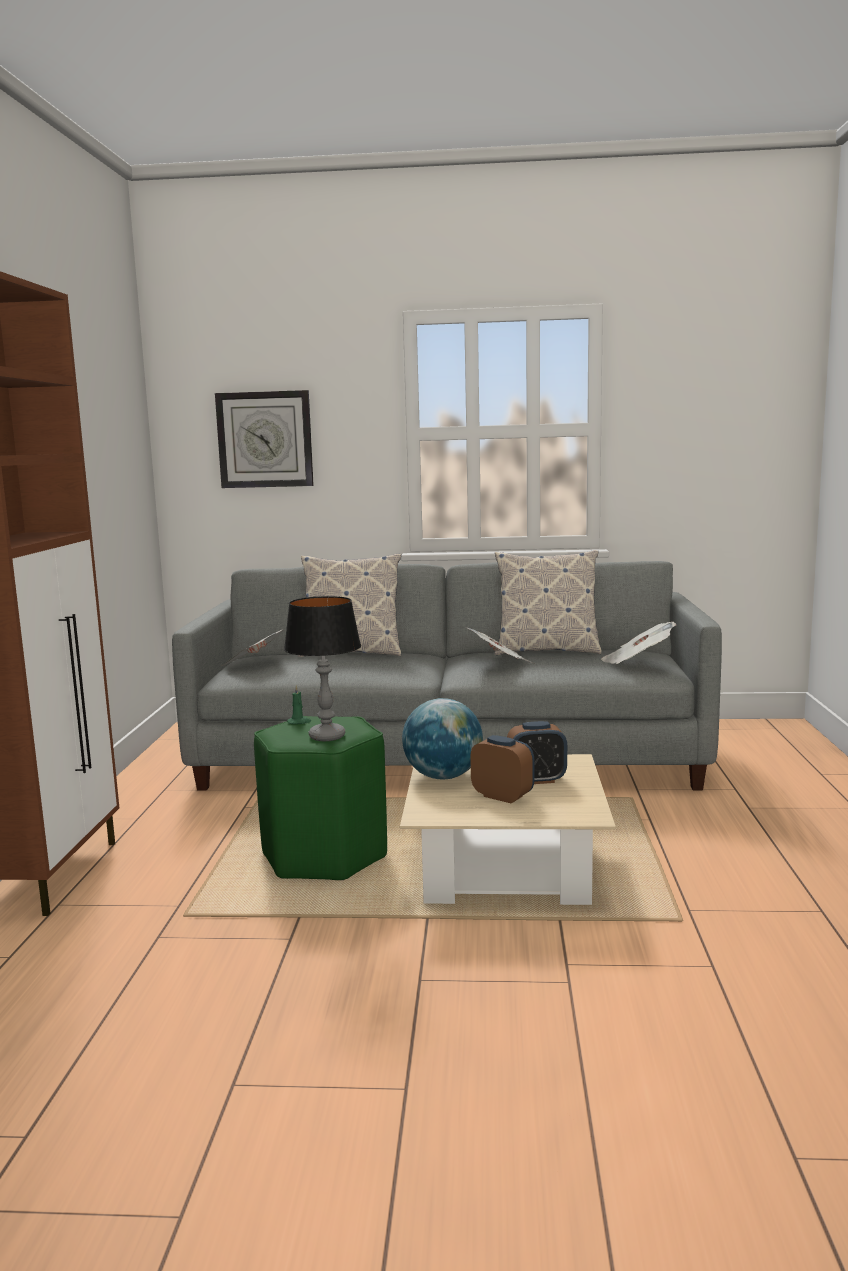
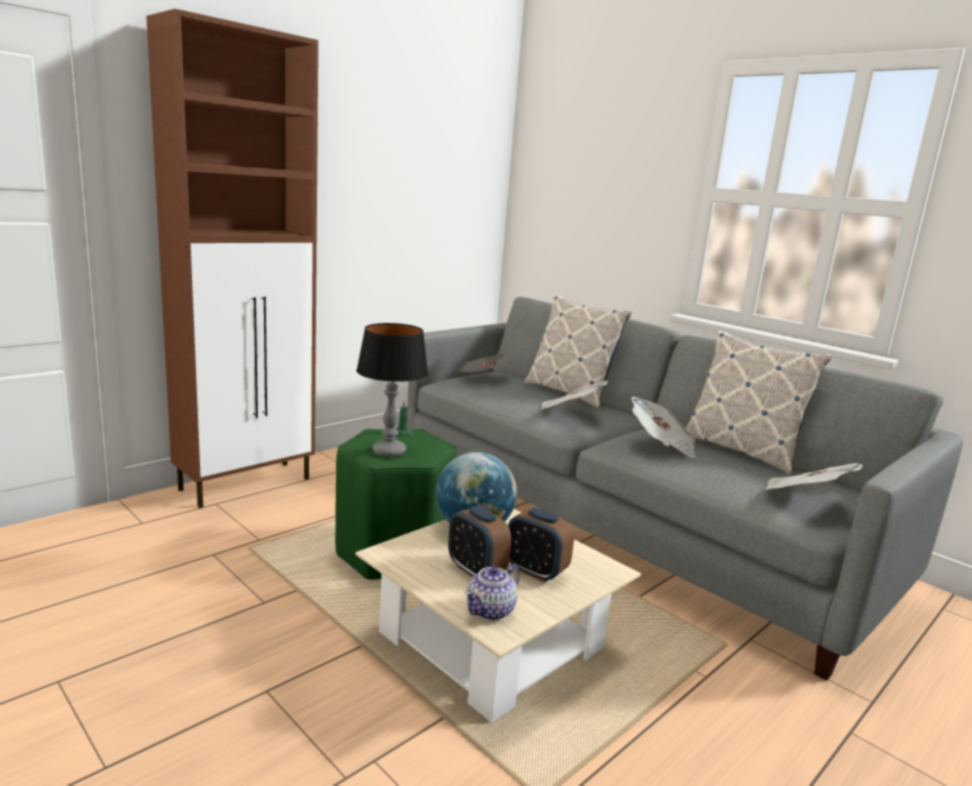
camera: 40 degrees right, 5 degrees up
(265, 439) = (585, 185): wall clock -> none
(390, 664) = (569, 412): none -> newspaper
(502, 796) = (476, 570): alarm clock -> alarm clock turned 150 degrees clockwise
(561, 810) = (491, 610): none -> teapot

